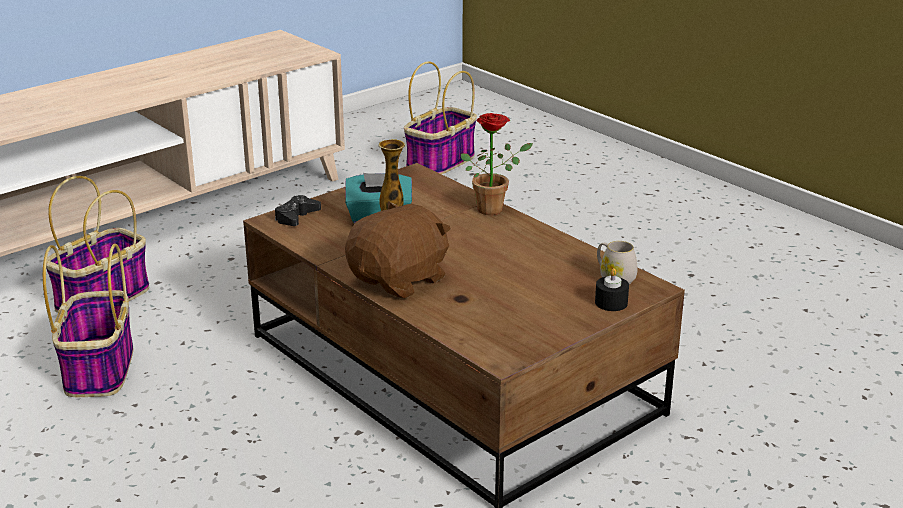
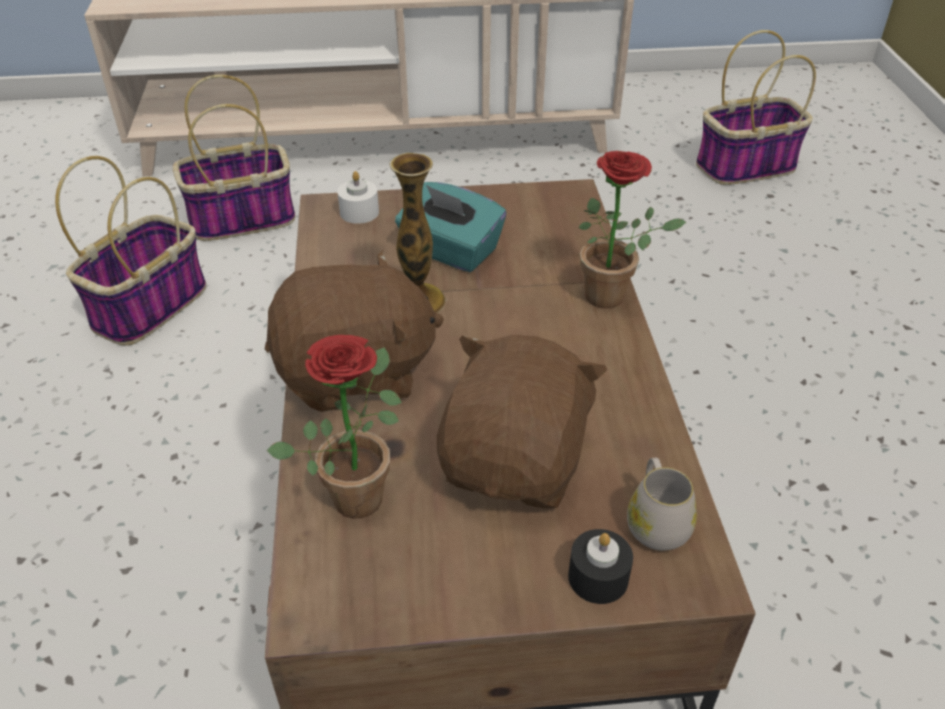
camera: 35 degrees right, 15 degrees up
(296, 217) = (359, 212): black game controller -> white candle
(466, 317) = (359, 490): none -> potted plant
(527, 281) = (517, 461): none -> brown plush toy

